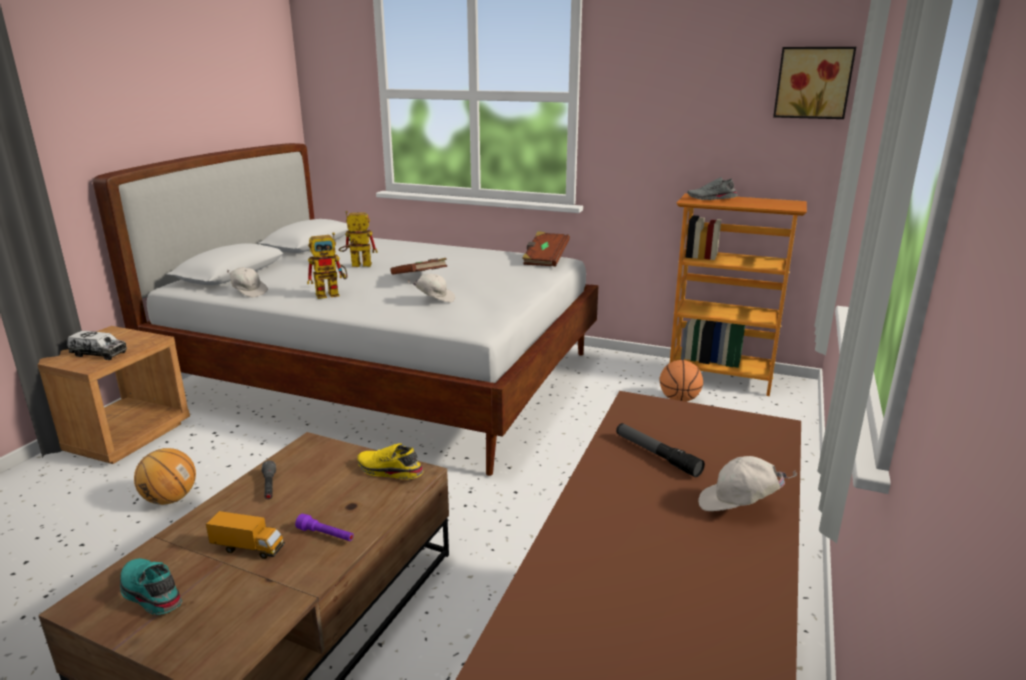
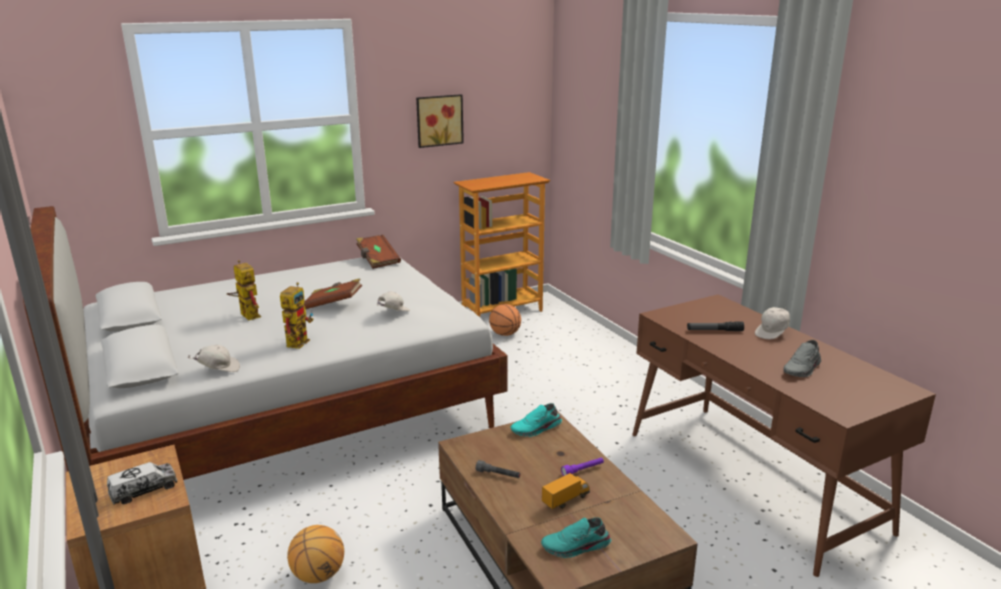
camera: 50 degrees left, 0 degrees up
(356, 266) = (246, 315): toy robot -> toy robot turned 105 degrees clockwise
(389, 471) = (536, 429): yellow shoe -> turquoise shoe
(711, 199) = (482, 183): grey shoe -> grey shoe (803, 369)
(813, 83) = (520, 92): picture -> picture (439, 120)

